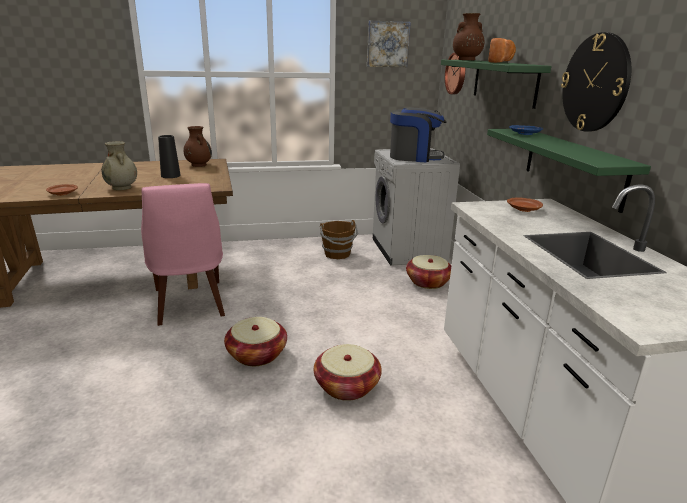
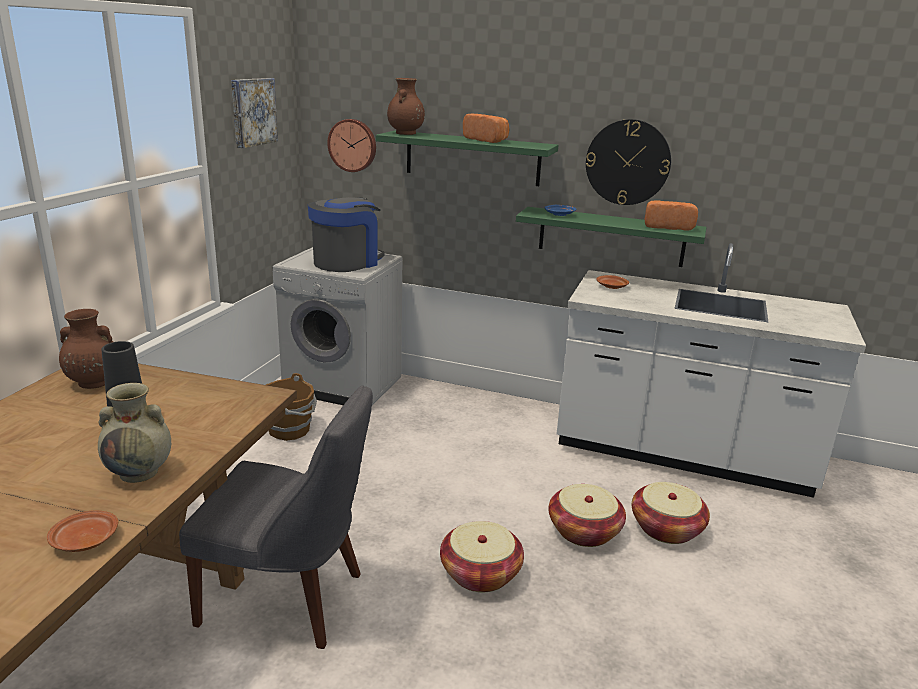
camera: 60 degrees left, 0 degrees up
(189, 304) = (289, 599): pink chair -> grey chair
(428, 282) = (431, 406): basket -> basket (666, 528)
(595, 156) = (667, 226): none -> bread

